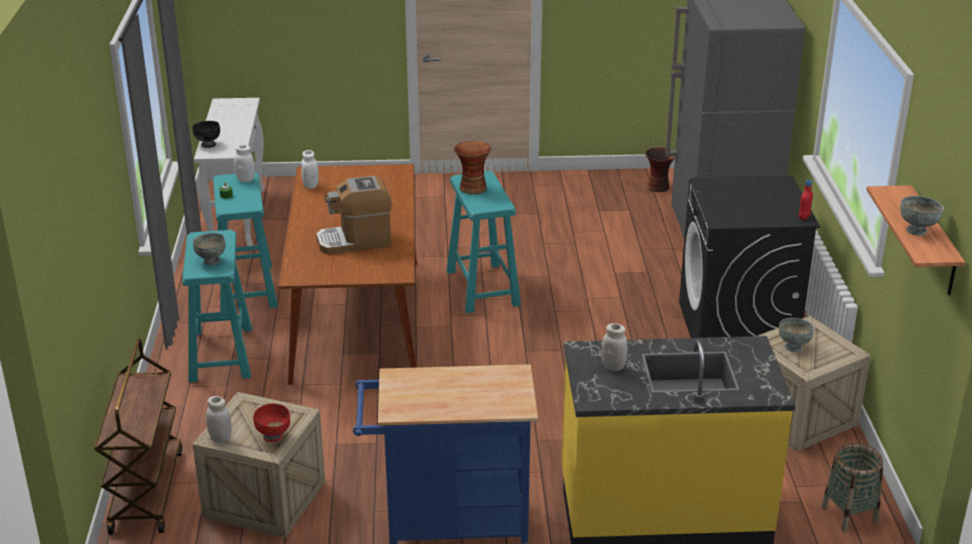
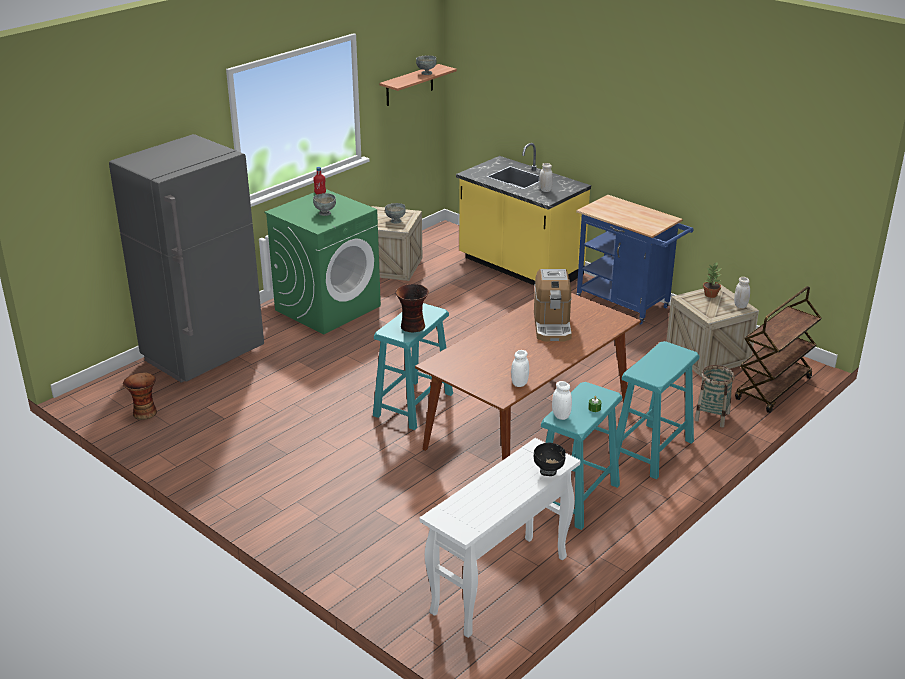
camera: 135 degrees left, 0 degrees up
(211, 261) = (666, 356): grey bowl -> grey bowl (325, 213)
(274, 436) = (710, 295): red bowl -> potted plant
(355, 241) = (552, 325): coffee machine -> coffee machine turned 60 degrees clockwise
(737, 330) = (328, 308): black washing machine -> green washing machine
(849, 514) = (449, 235): basket -> basket (712, 417)

